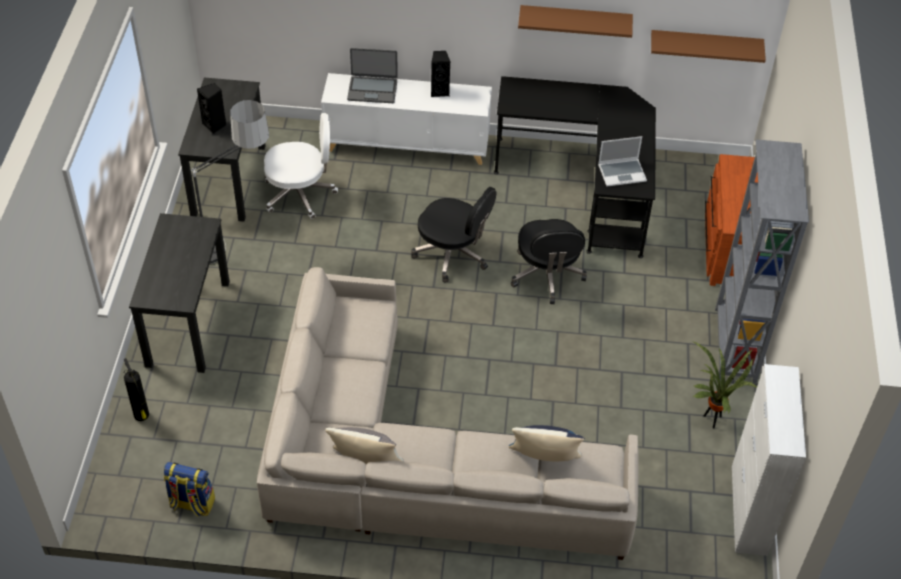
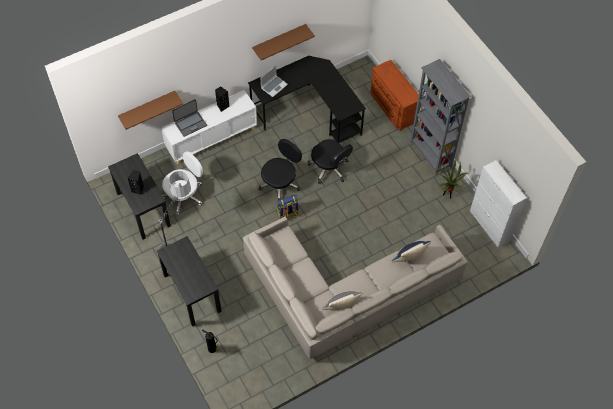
camera: 35 degrees left, 10 degrees up
(191, 503) = (271, 373): backpack -> backpack (288, 214)
(453, 254) = (280, 183): black office chair -> black office chair turned 45 degrees counterclockwise
(622, 173) = (342, 103): laptop -> laptop (274, 86)
(705, 45) = (341, 19): brown shelf -> brown shelf (147, 107)

